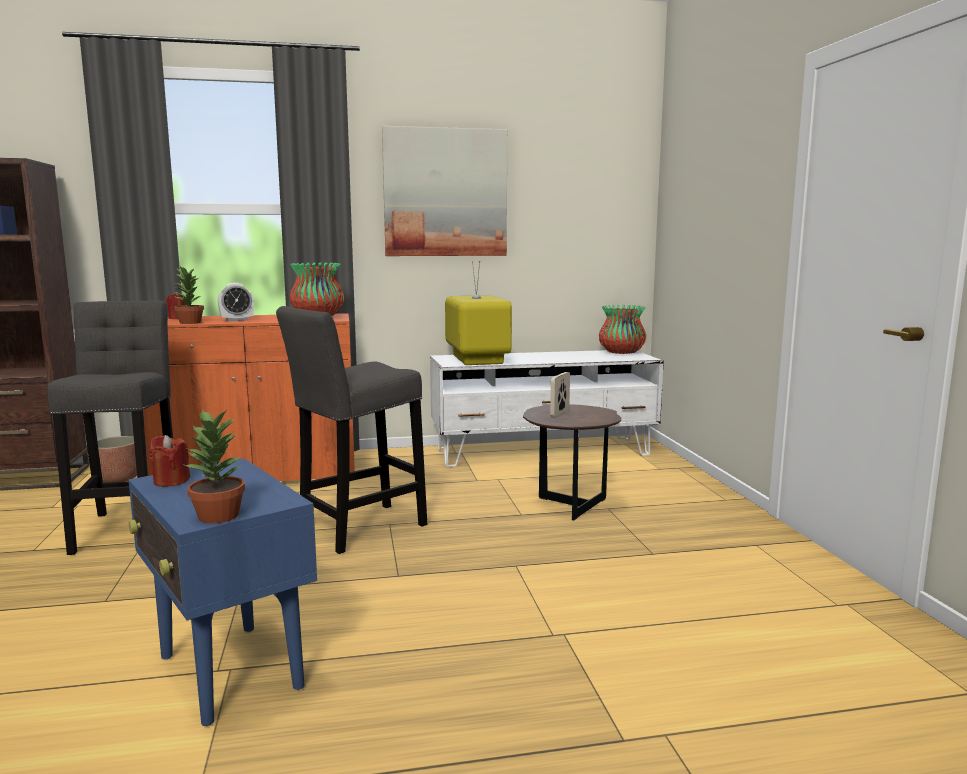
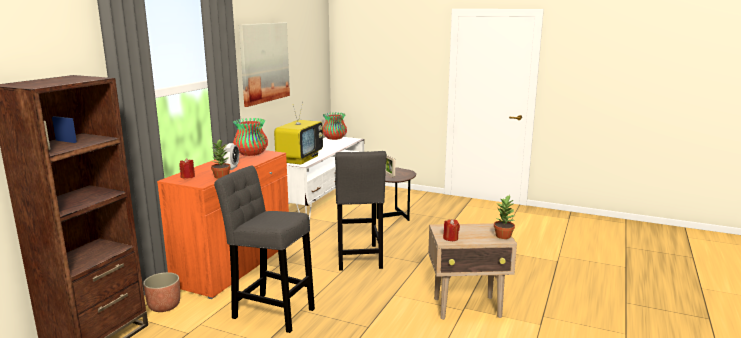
camera: 55 degrees left, 5 degrees up
(230, 673) = (468, 308): blue side table -> beige side table
(476, 359) = (300, 159): television -> television turned 90 degrees clockwise

